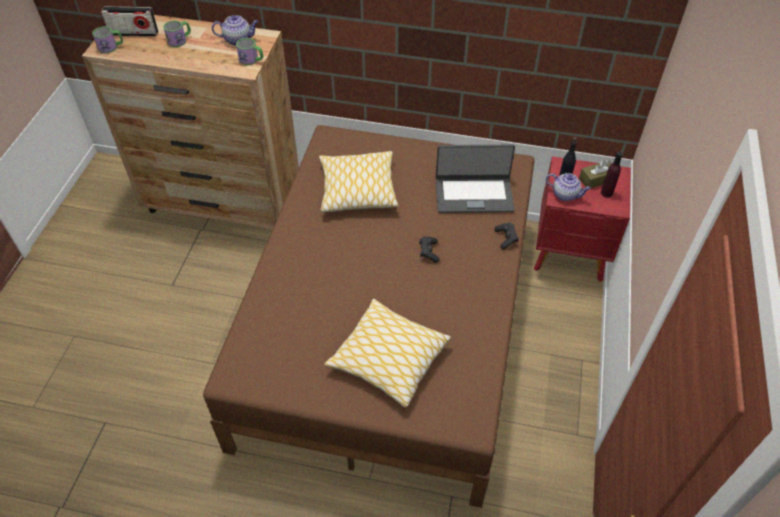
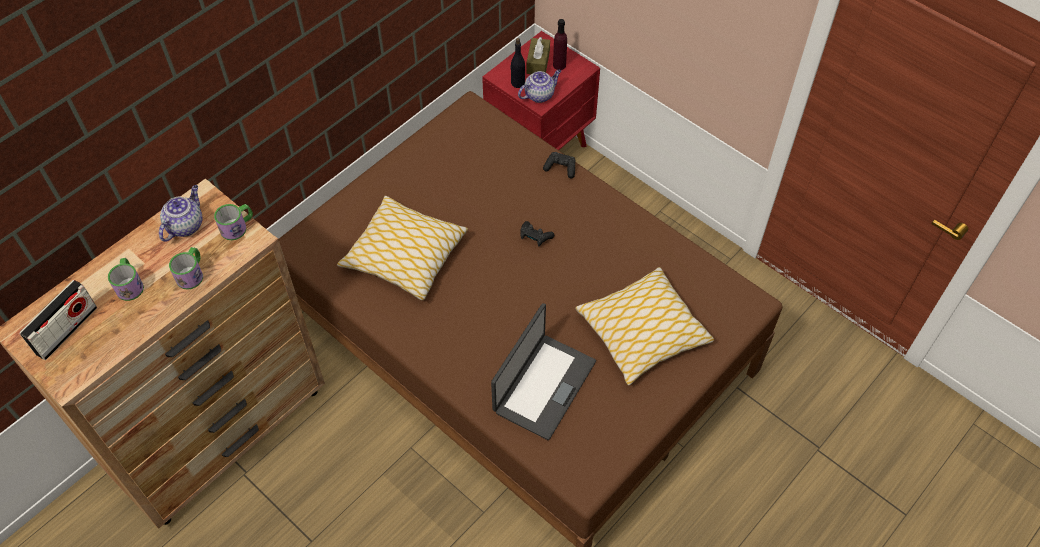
camera: 60 degrees left, 5 degrees up
(111, 47) = (74, 365): mug -> mug (192, 274)
(473, 194) = (486, 163): laptop -> laptop (543, 386)

